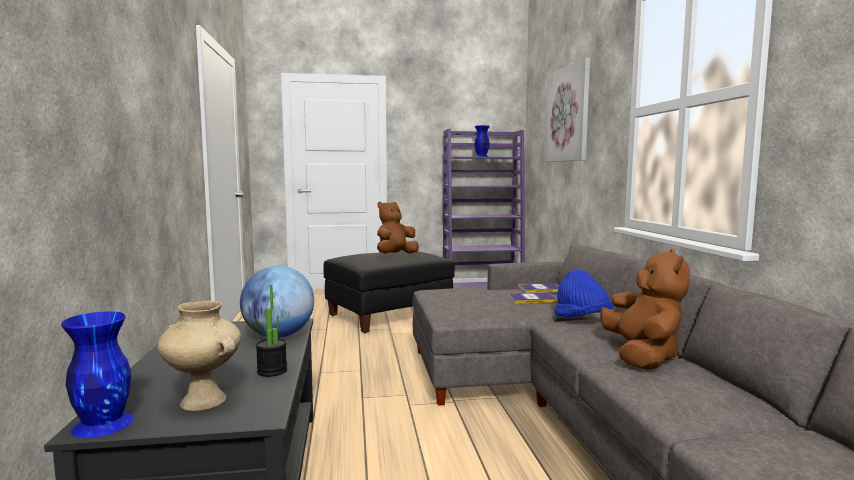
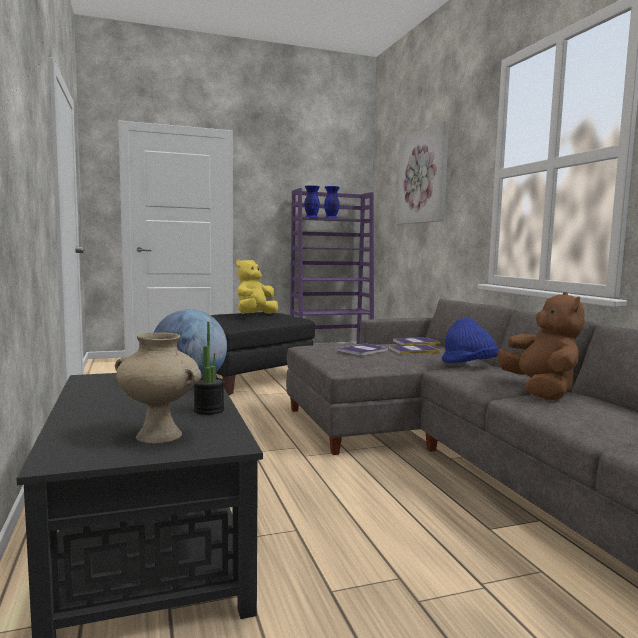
camera: 10 degrees left, 0 degrees up
(102, 423) = (66, 457): blue vase -> blue vase (311, 217)
(395, 255) = (255, 315): brown plush toy -> yellow plush toy
(479, 298) = (363, 350): none -> book

